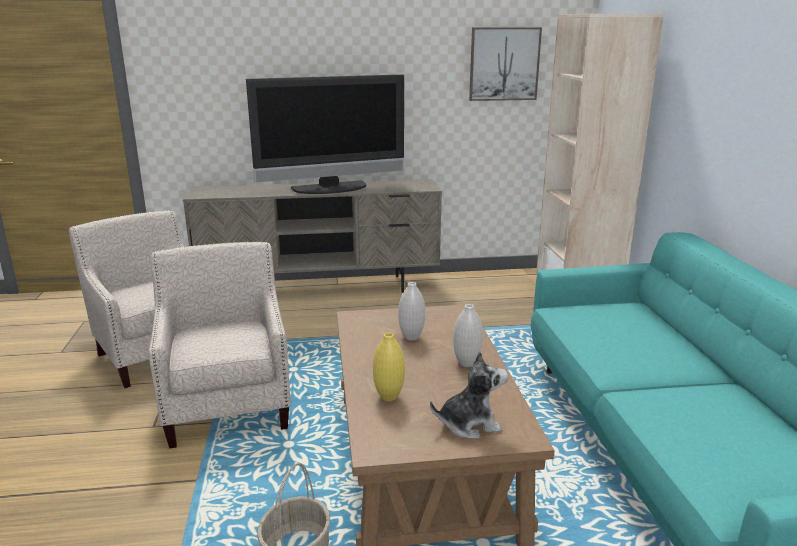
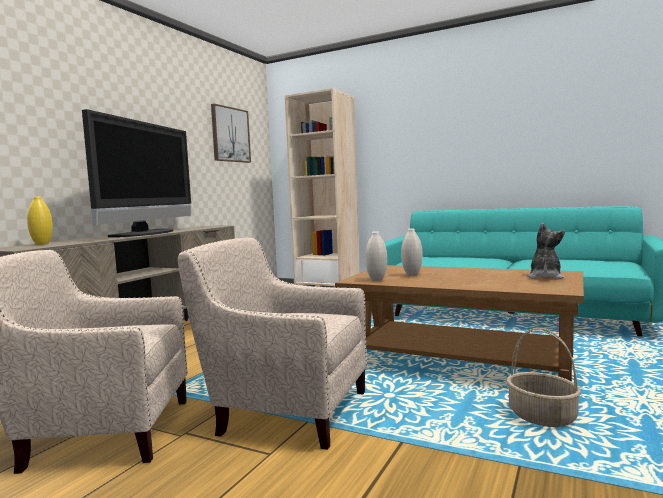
camera: 55 degrees left, 15 degrees down
(389, 397) = (494, 284): yellow vase -> yellow vase (42, 244)
(466, 363) = (466, 271): white vase -> white vase (376, 280)

